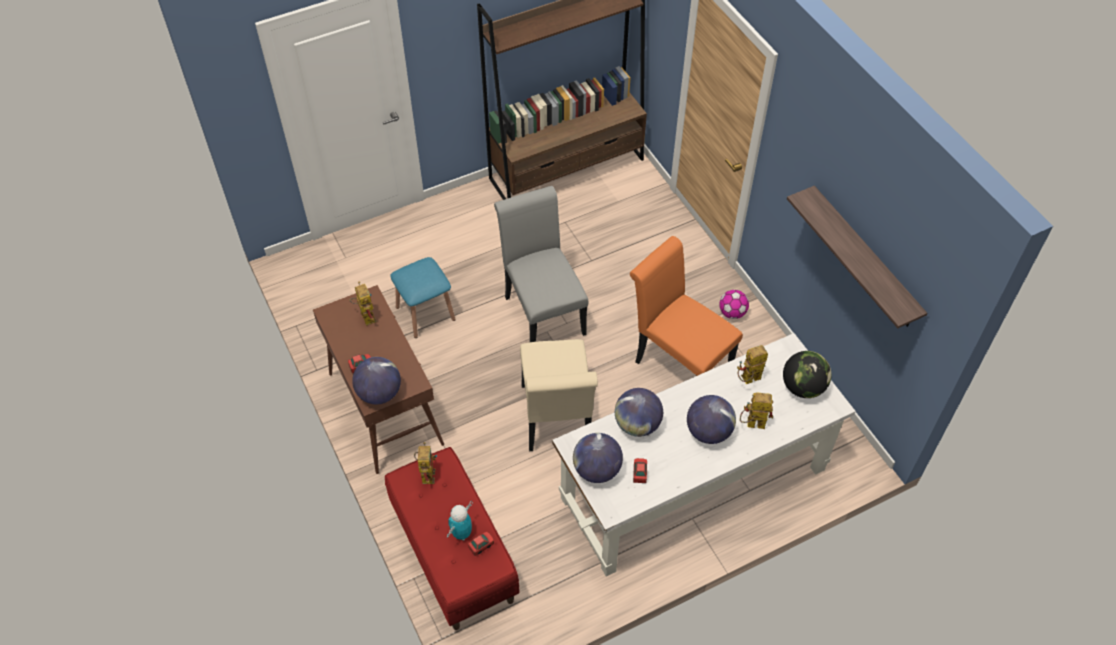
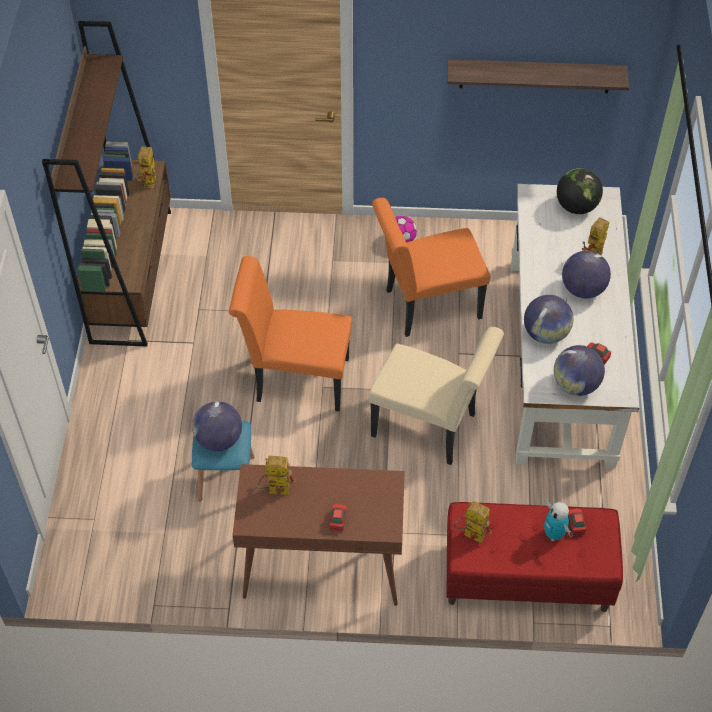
camera: 60 degrees left, 0 degrees up
(379, 393) = (382, 518): globe -> globe (219, 439)
(542, 311) = (295, 379): grey chair -> orange chair
(748, 380) = (547, 237): toy robot -> toy robot (150, 185)

